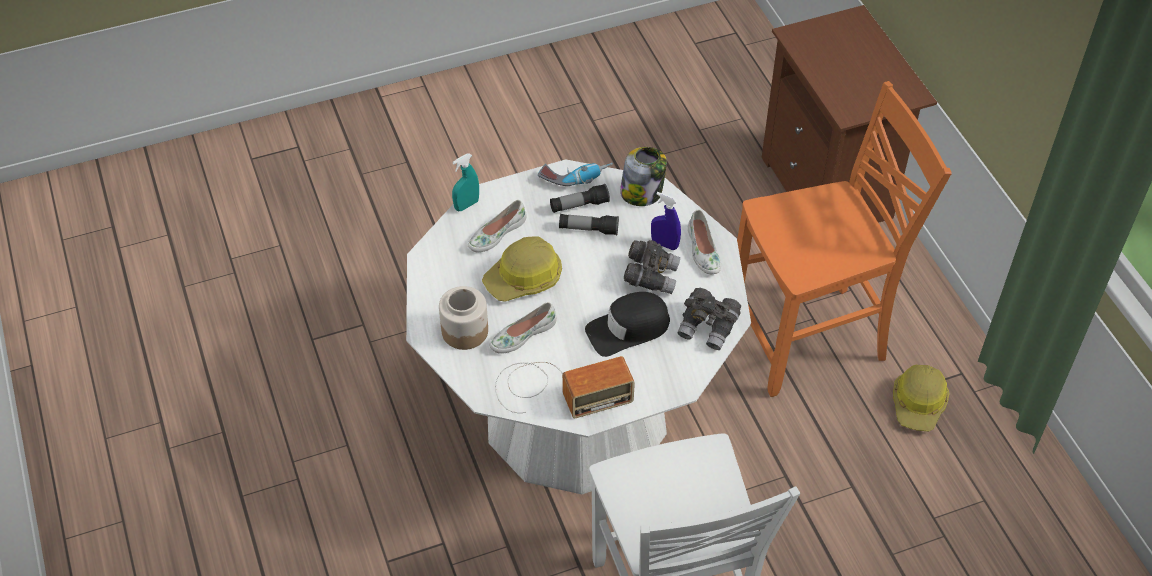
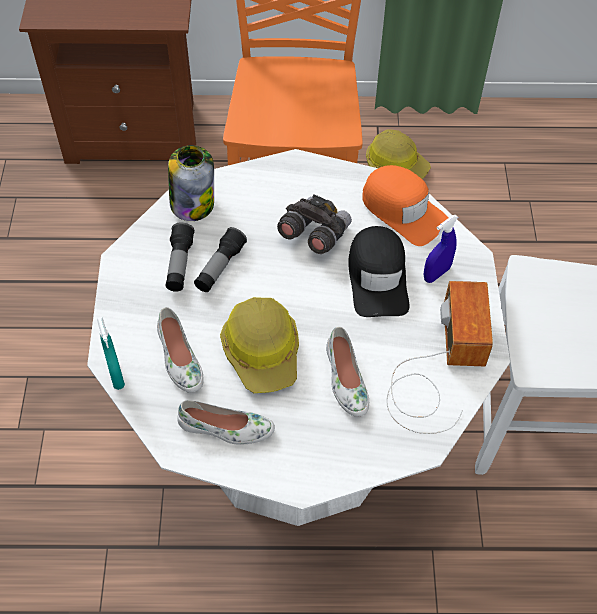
camera: 70 degrees left, 5 degrees up
(465, 331) = (315, 438): jar -> none
(575, 177) = (134, 254): power drill -> none
(664, 244) = (275, 208): blue spray bottle -> blue spray bottle (436, 274)
(702, 251) = (300, 180): white shoe -> white shoe (226, 428)
(708, 327) = (403, 210): grey binoculars -> orange cap

